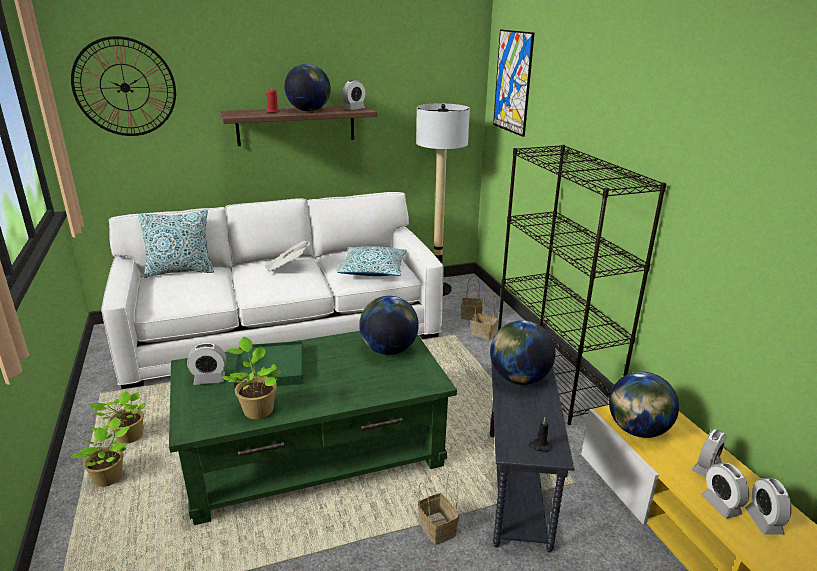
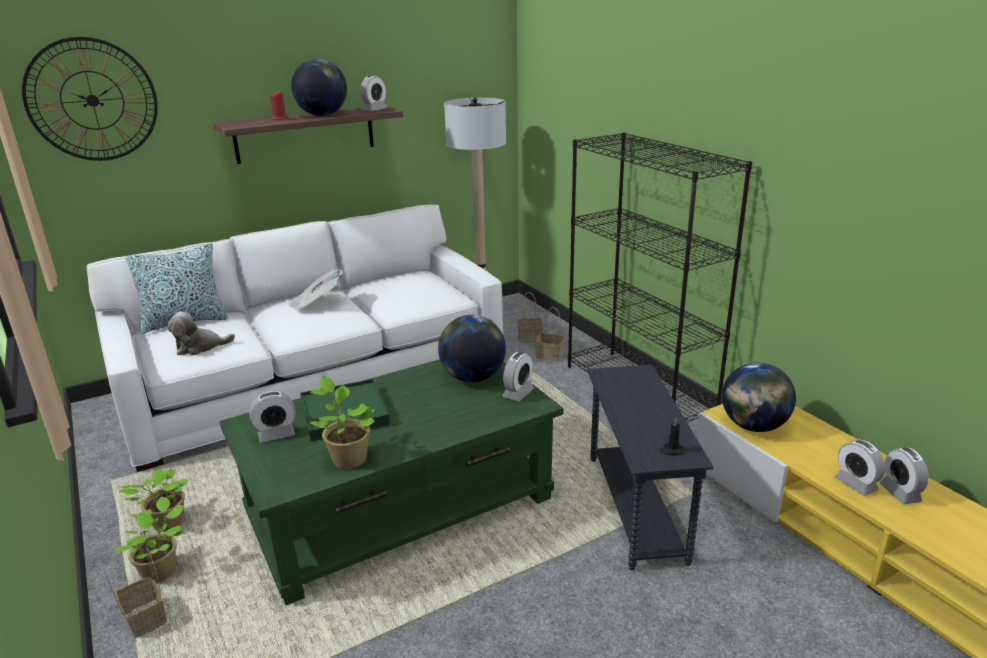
camera: 10 degrees left, 0 degrees up
(183, 294) = (200, 347): none -> plush toy
(373, 270) = (419, 296): pillow -> none
(436, 528) = (562, 562): basket -> basket (144, 619)
(513, 82) = (551, 68): picture -> none
(518, 378) = (625, 388): globe -> none
(706, 468) = (832, 452): alarm clock -> alarm clock (518, 393)

